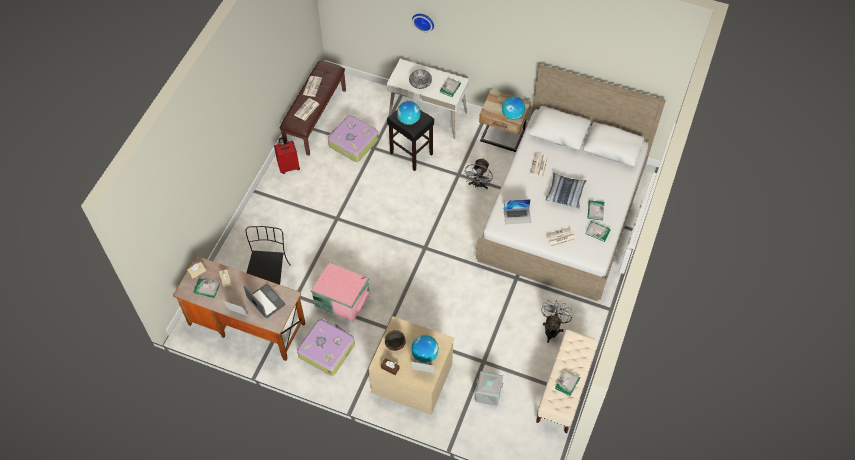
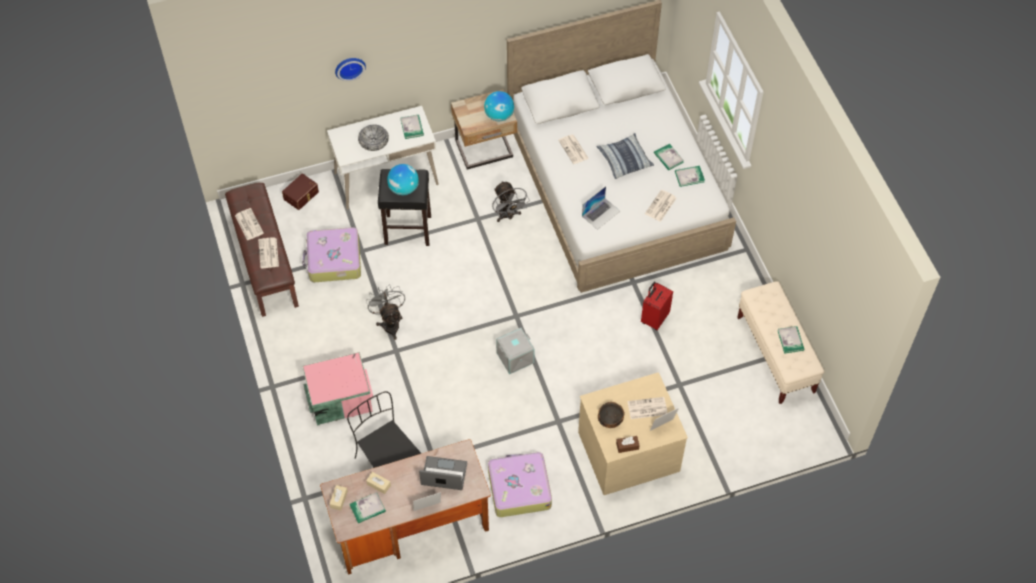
camera: 40 degrees left, 0 degrees up
(289, 167) = (288, 333): red suitcase -> red suitcase (654, 318)
(342, 298) = (483, 427): pink storage box -> pink storage box (338, 397)
(371, 94) = (301, 196): none -> brown storage box
(424, 354) = (646, 408): globe -> newspaper
(488, 393) = (712, 411): grey storage box -> grey storage box (515, 358)
(552, 328) = (712, 306): grey fan -> grey fan (389, 323)

